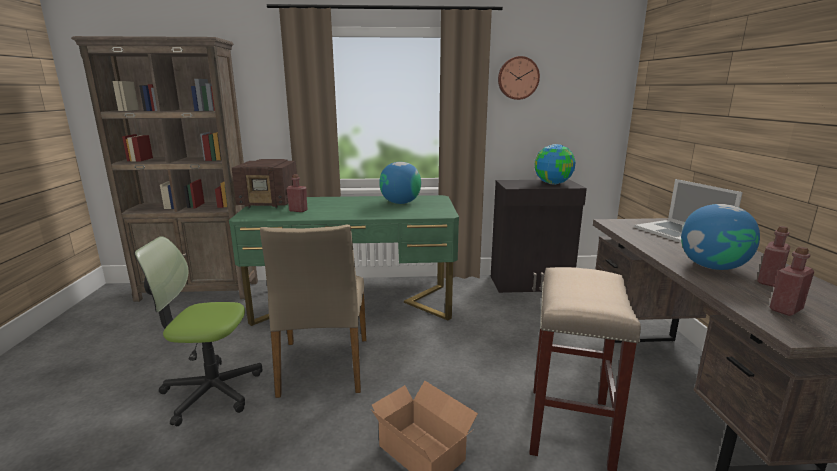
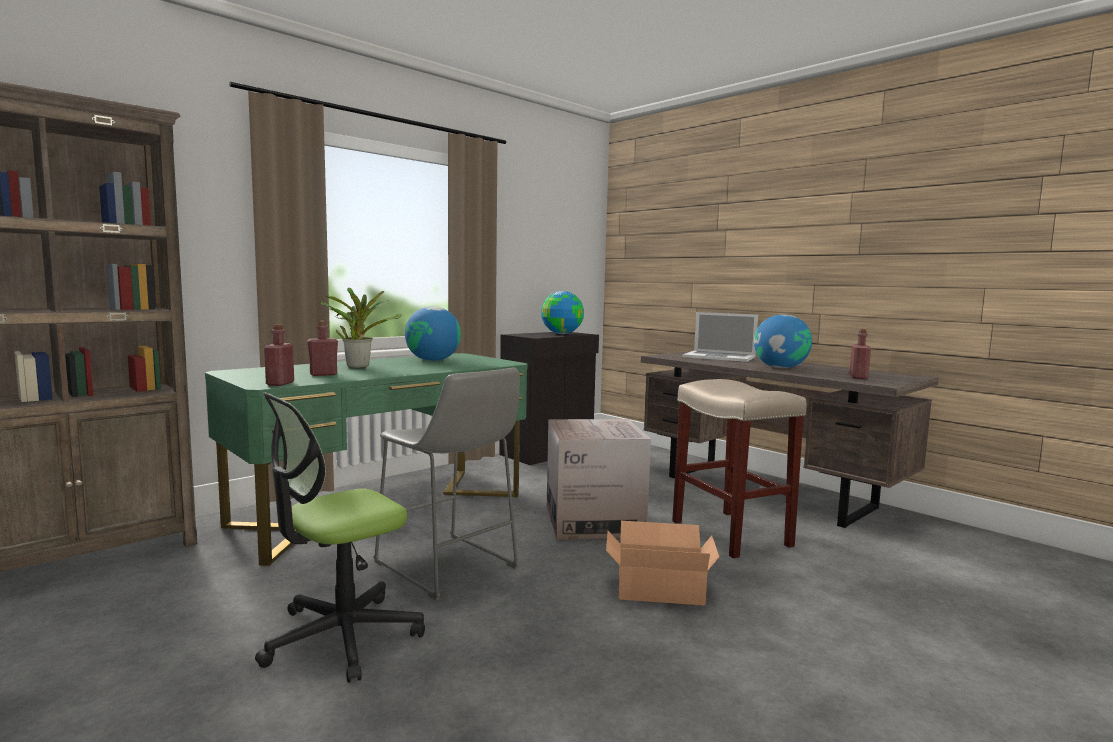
camera: 40 degrees left, 10 degrees down
(270, 203) = (253, 373): radio -> none
(323, 366) = (449, 568): beige chair -> grey stool
(337, 204) = (358, 366): none -> potted plant
(469, 364) = (593, 521): none -> cardboard box
(518, 78) = (514, 219): wall clock -> none
(769, 282) = (822, 369): red bottle -> red bottle (280, 383)

